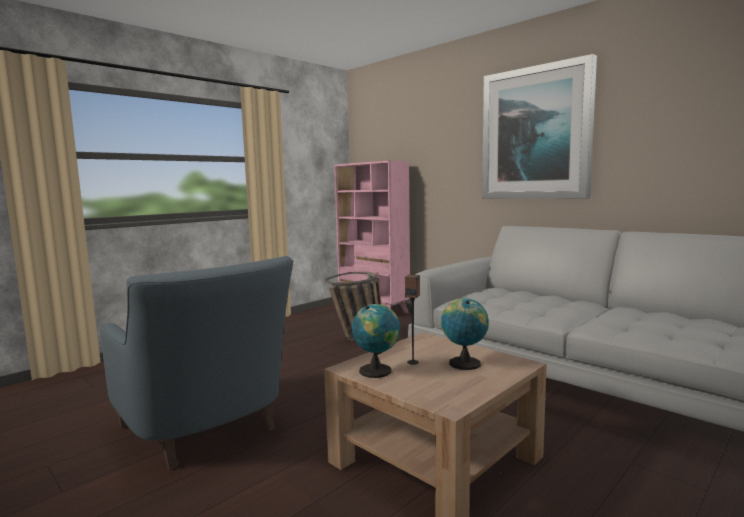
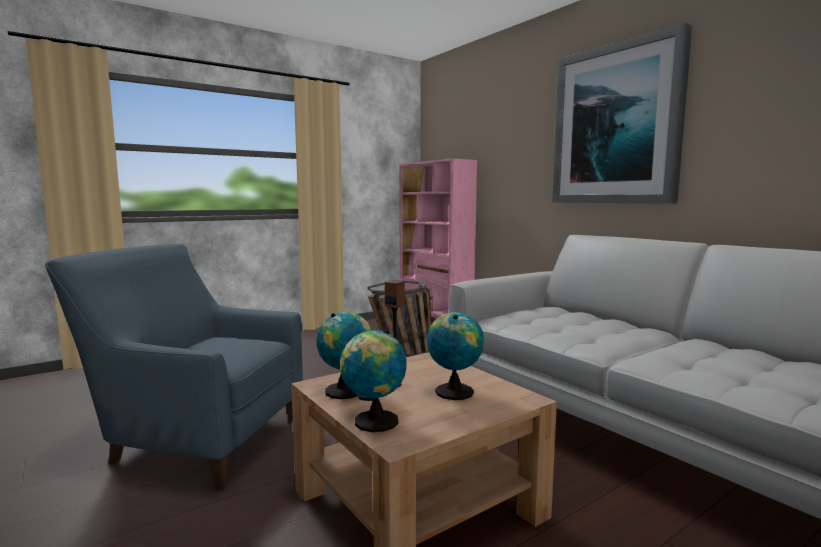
camera: 10 degrees right, 0 degrees up
(207, 431) = (193, 439): blue armchair -> blue armchair turned 135 degrees clockwise
(419, 393) = (373, 422): none -> globe

